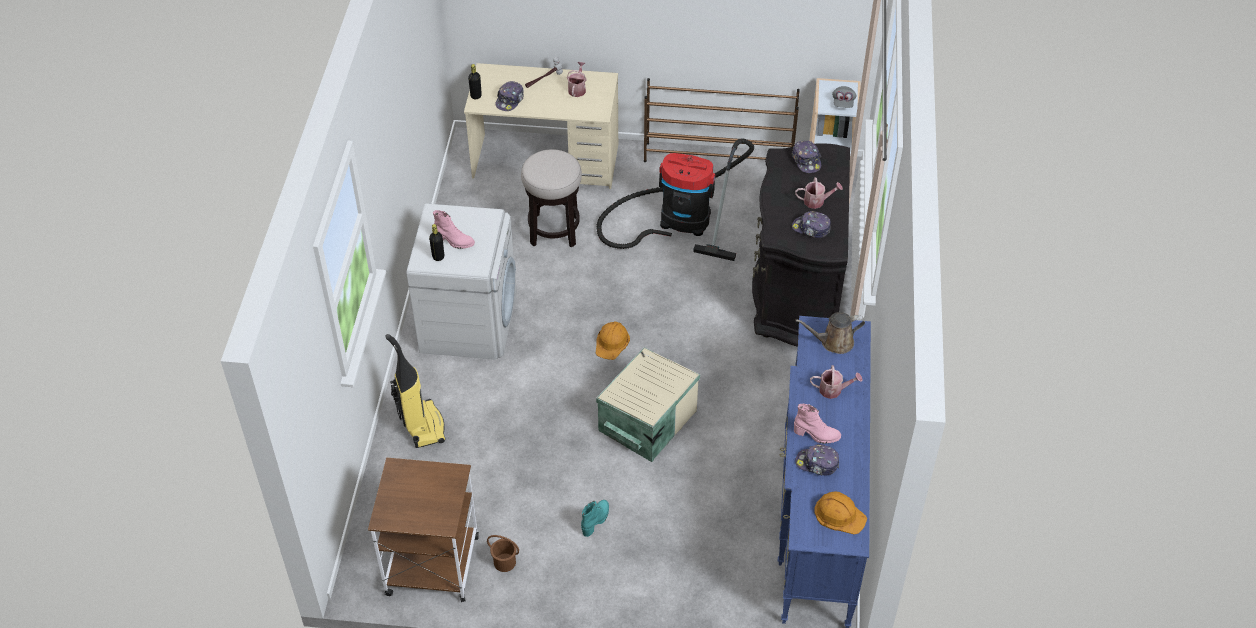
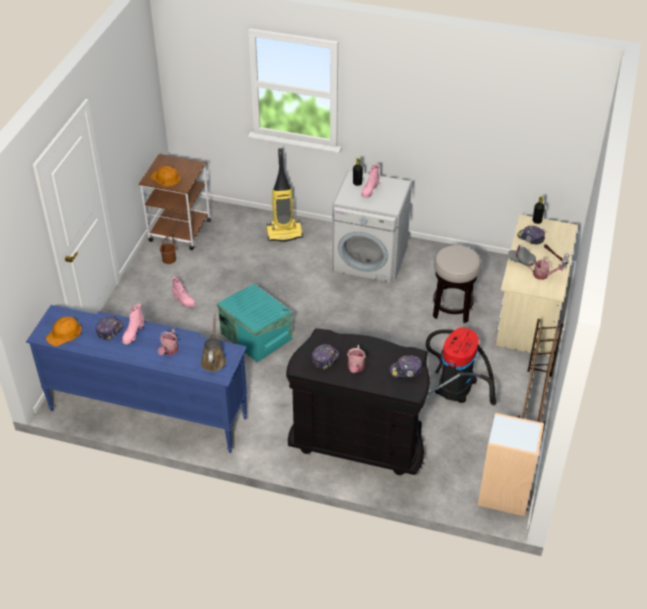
camera: 100 degrees right, 5 degrees down
(596, 520) = (184, 301): turquoise boot -> pink boot
(612, 342) = (333, 327): orange hard hat -> orange hard hat (165, 178)
(646, 421) = (256, 335): beige storage box -> turquoise storage box
(843, 103) = (506, 435): grey cap -> grey cap (521, 261)

